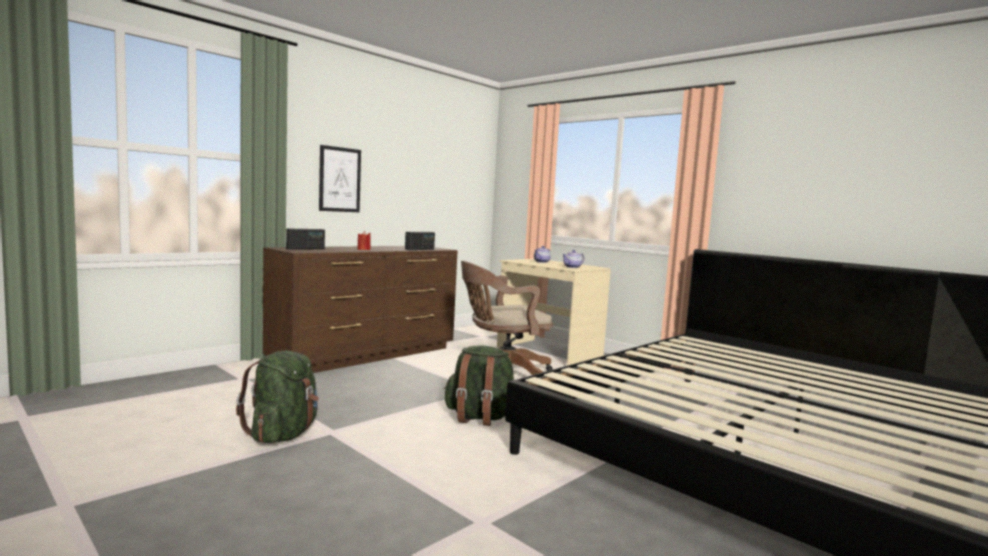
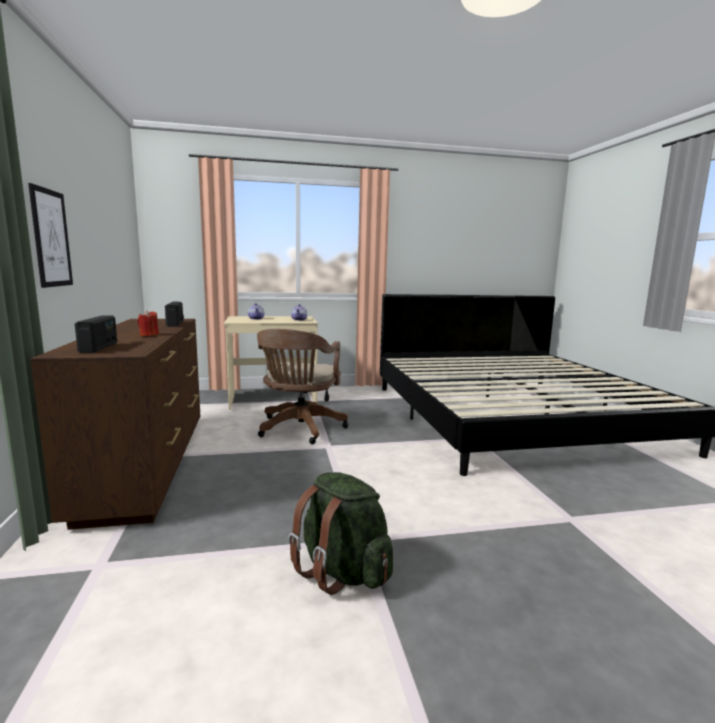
camera: 55 degrees left, 5 degrees up
(480, 418) = (388, 465): green backpack -> none

